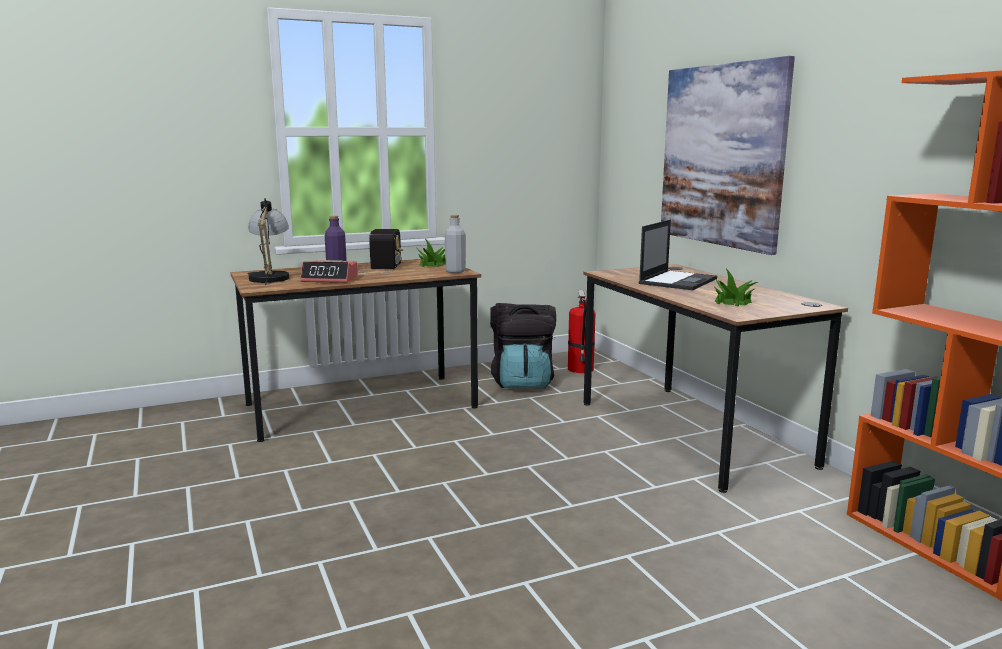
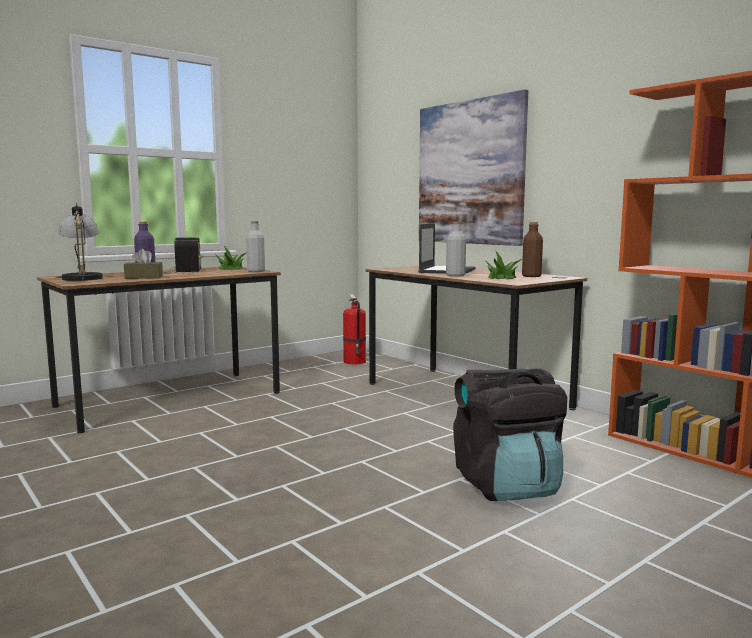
camera: 15 degrees left, 5 degrees down
(330, 279) = (144, 277): alarm clock -> brown tissue box
(522, 382) = (310, 373): black backpack -> black backpack (506, 485)
(678, 293) = (455, 275): none -> grey bottle
(775, 300) = (531, 276): none -> brown bottle

